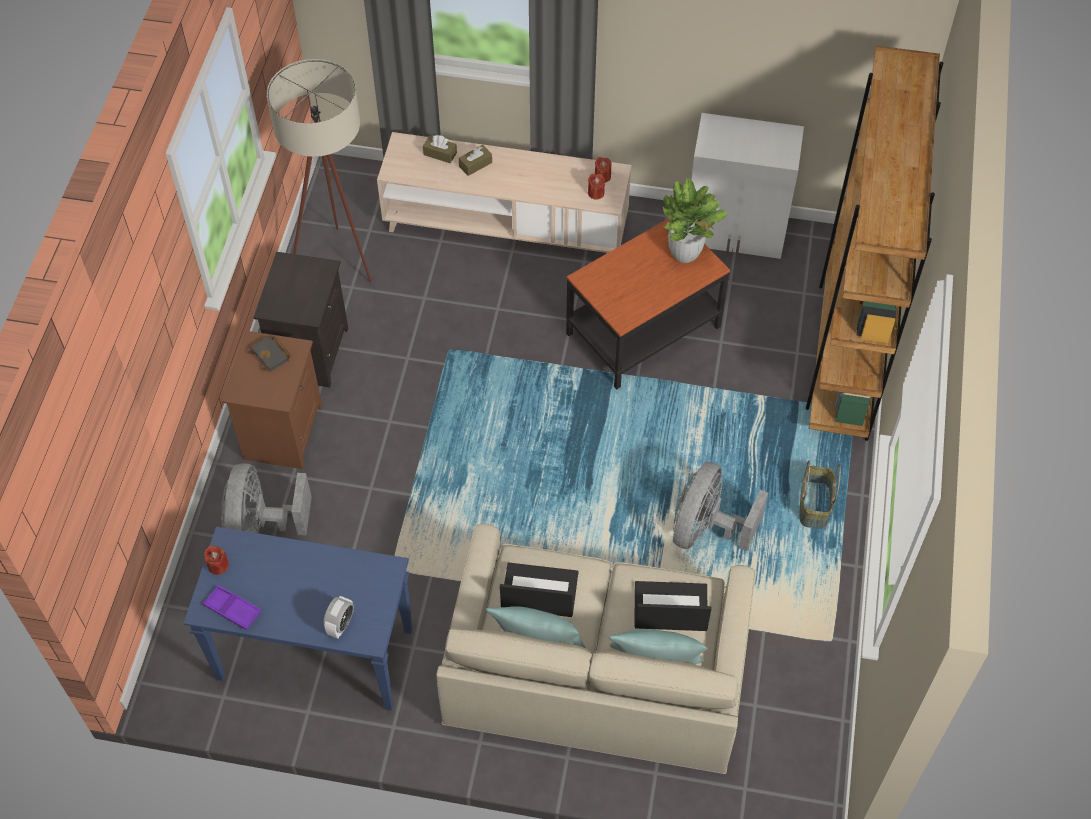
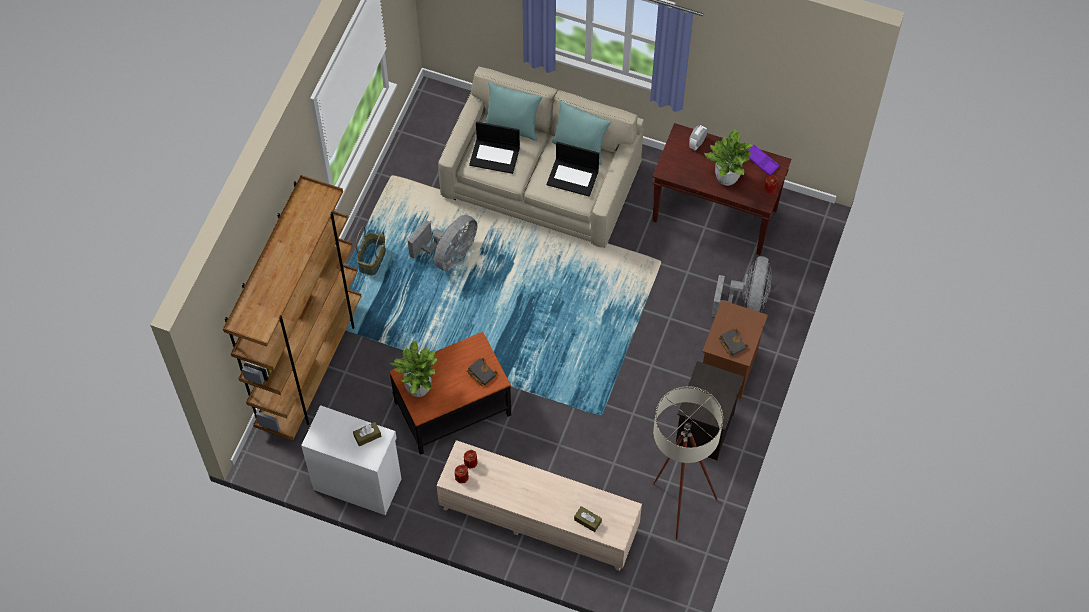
camera: 170 degrees left, 5 degrees up
(288, 571) = (726, 179): none -> potted plant
(313, 655) = (716, 215): blue console table -> brown console table
(475, 164) = (560, 505): brown tissue box -> brown tissue box (367, 436)
(609, 283) = (480, 373): none -> black book

